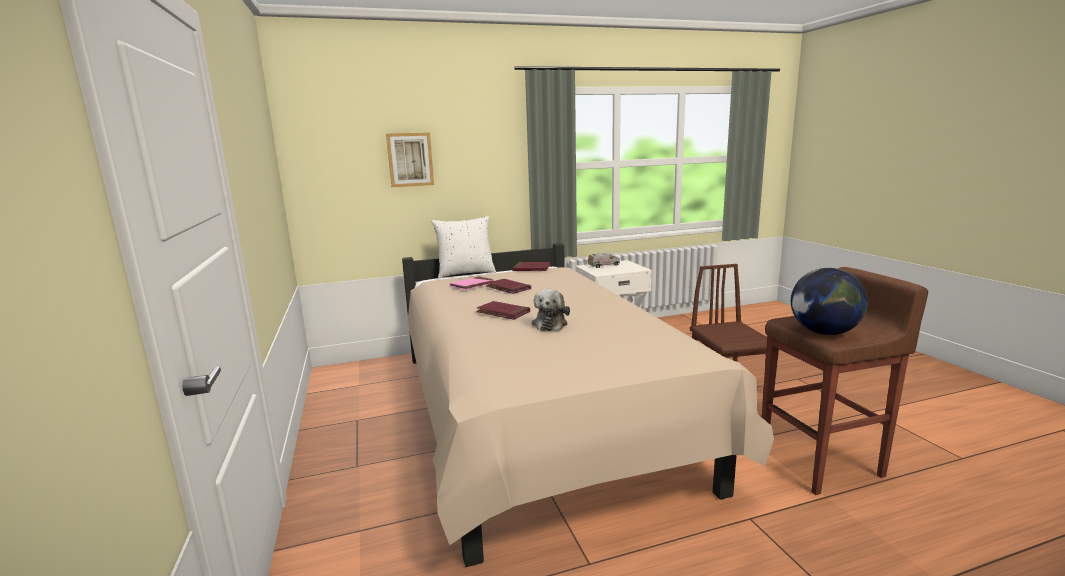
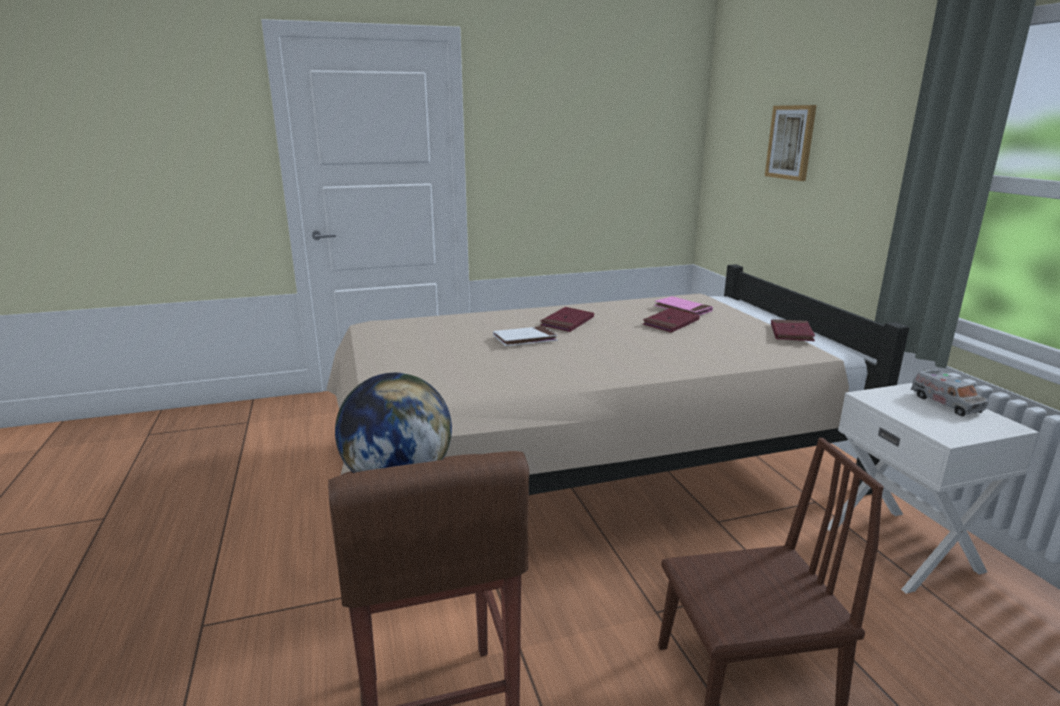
camera: 90 degrees right, 5 degrees up
(465, 273) = (762, 308): white pillow -> none
(550, 323) = (525, 339): plush toy -> white book

